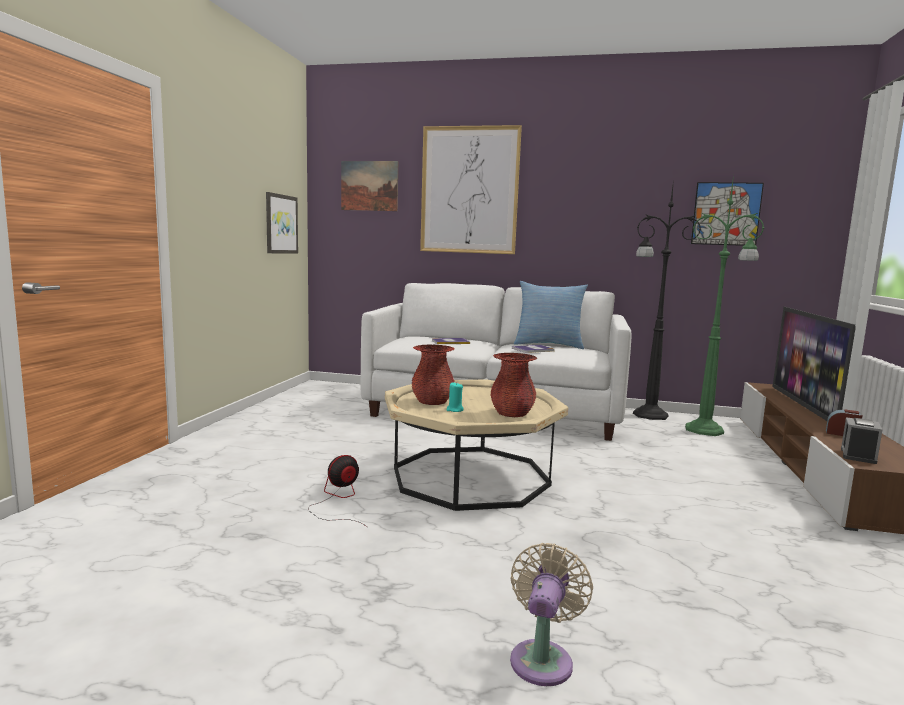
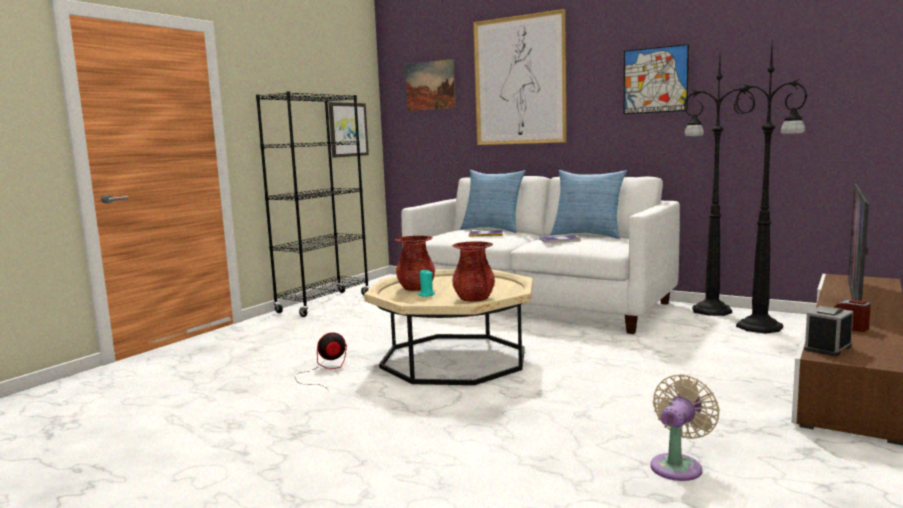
camera: 20 degrees right, 0 degrees up
(264, 415) = (324, 304): none -> black bookcase
(447, 337) = (493, 229): none -> pillow
(543, 658) = (373, 487): beige fan -> beige fan (678, 465)
(706, 430) = (761, 327): green floor lamp -> black floor lamp
(726, 214) = (792, 80): picture -> picture (655, 80)

